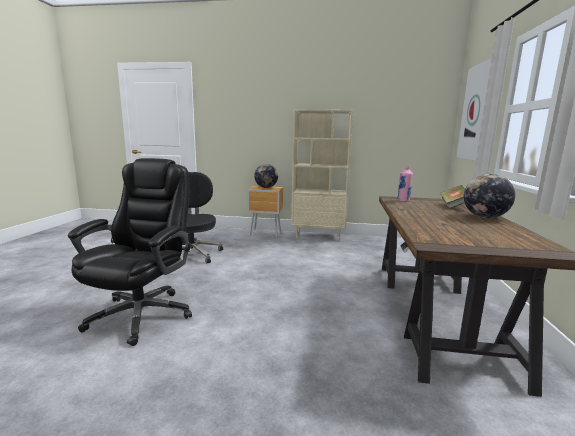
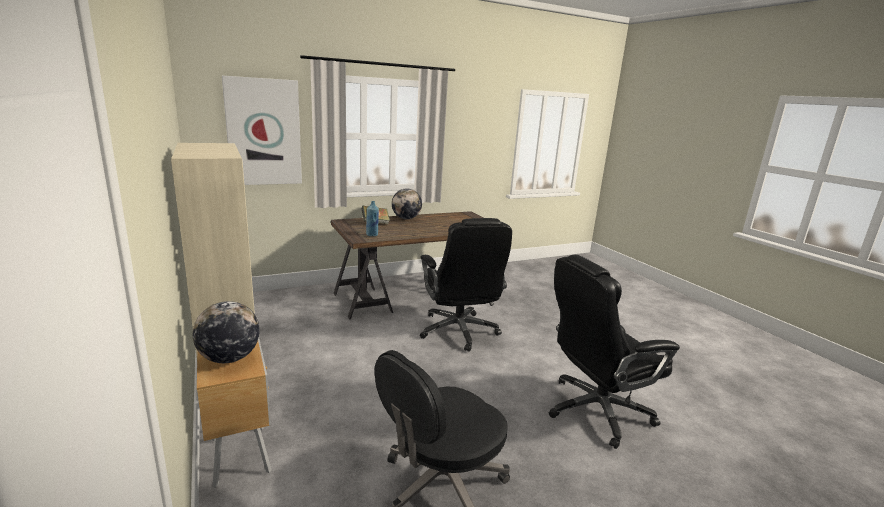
camera: 125 degrees left, 5 degrees up
(324, 305) = (459, 331): none -> black office chair
(403, 201) = (372, 235): pink bottle -> blue bottle

